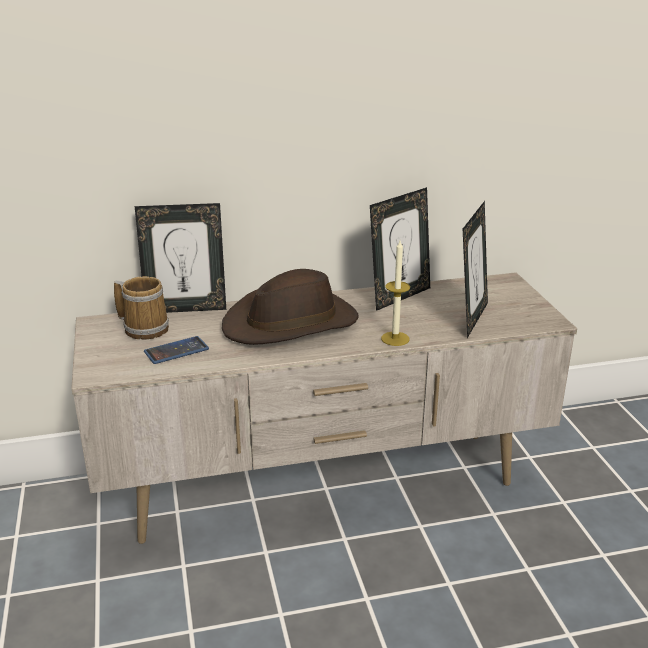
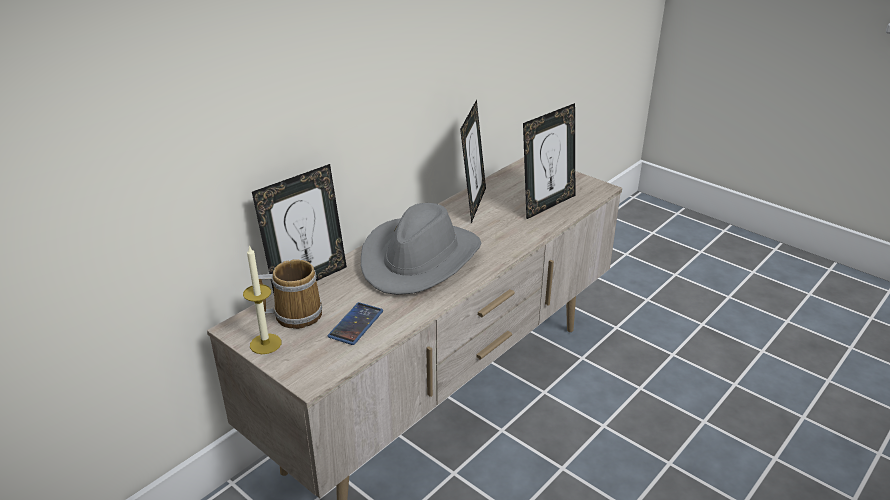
camera: 35 degrees left, 5 degrees up
(291, 323) = (420, 259): brown hat -> grey hat
(395, 339) = (516, 242): candle -> candle (265, 344)
(471, 318) = (547, 204): picture frame -> picture frame turned 60 degrees clockwise

